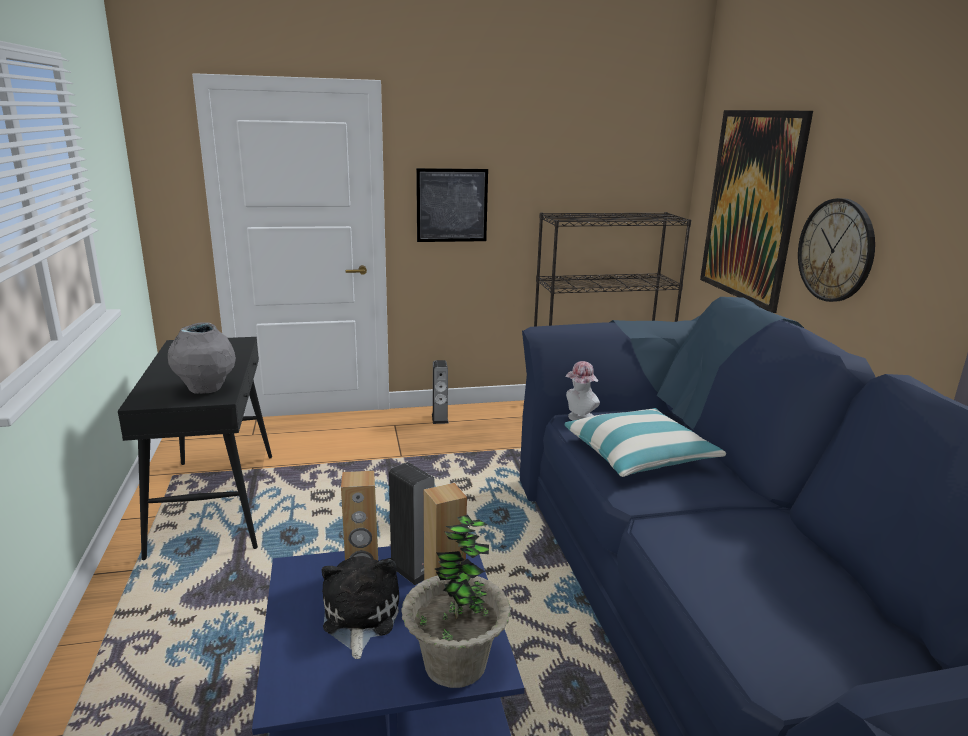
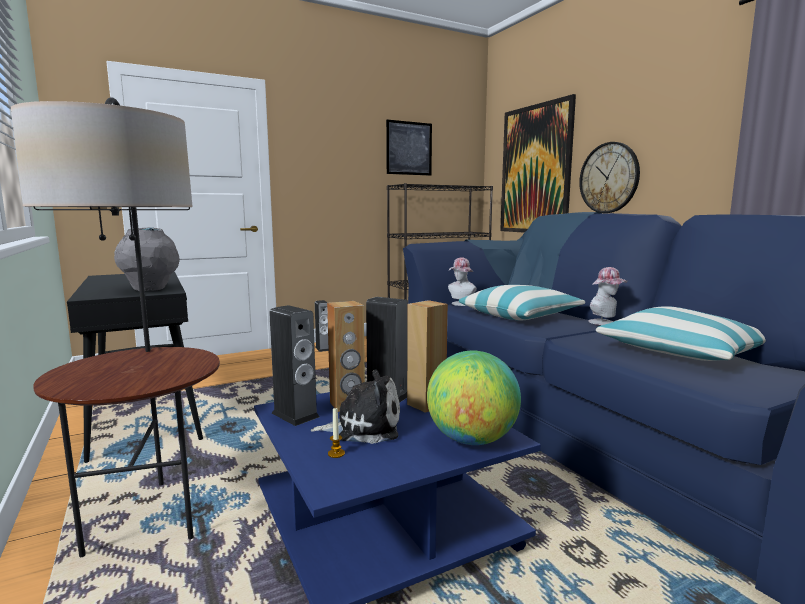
camera: 15 degrees left, 10 degrees down
(176, 645) = (149, 517): none -> floor lamp
(303, 583) = (295, 415): none -> speaker
(311, 654) = (336, 454): none -> candle
(359, 618) = (364, 427): plush toy -> plush toy turned 105 degrees clockwise
(452, 205) = (322, 179): picture -> picture (409, 148)
(455, 664) = (472, 440): potted plant -> globe
(736, 494) = (605, 323): none -> hat
(788, 580) = (683, 353): none -> pillow

